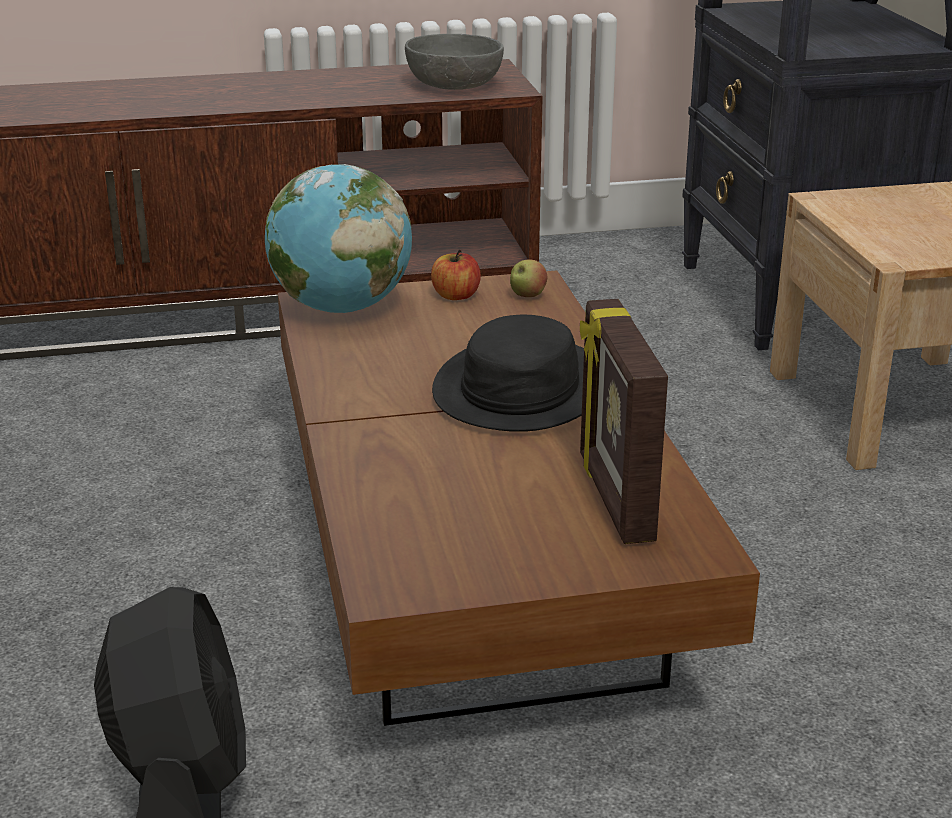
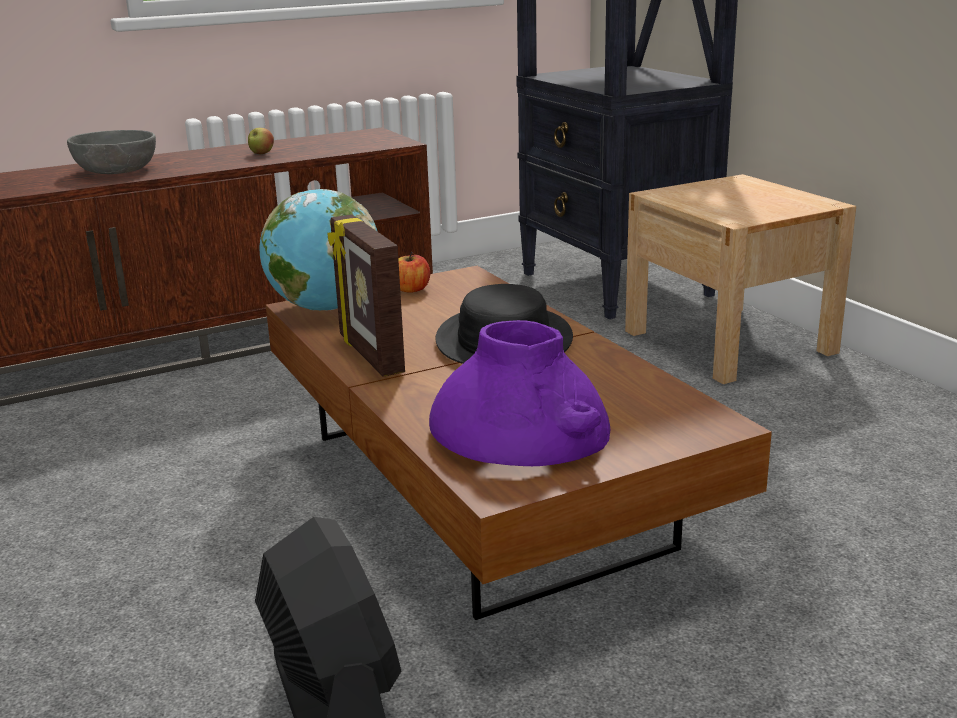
camera: 15 degrees left, 5 degrees down
(454, 83) = (353, 143): grey bowl -> grey bowl (117, 170)
(462, 516) = (519, 429): none -> purple vase
(527, 296) = (466, 283): apple -> apple (261, 154)
(613, 498) = (627, 400): picture frame -> picture frame (369, 355)

